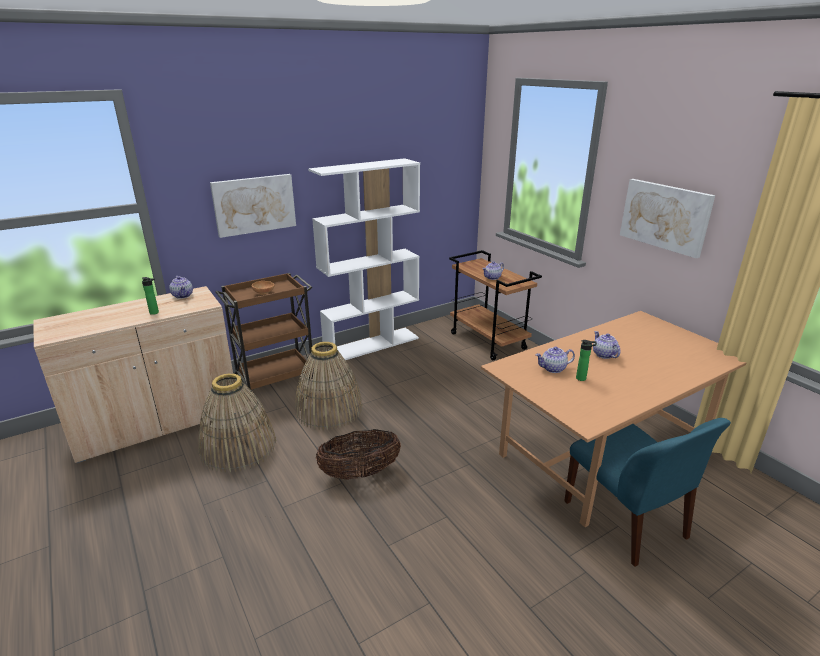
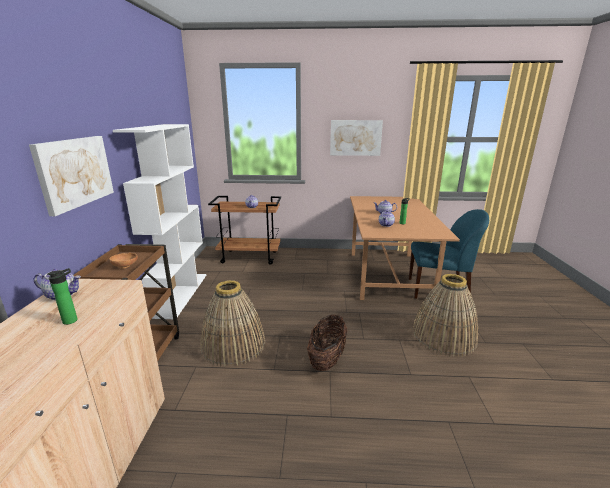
camera: 55 degrees left, 5 degrees down
(238, 447) = (217, 419): basket -> basket (443, 336)

